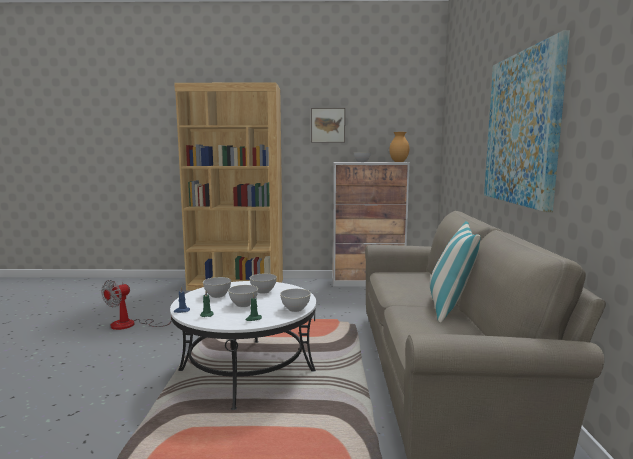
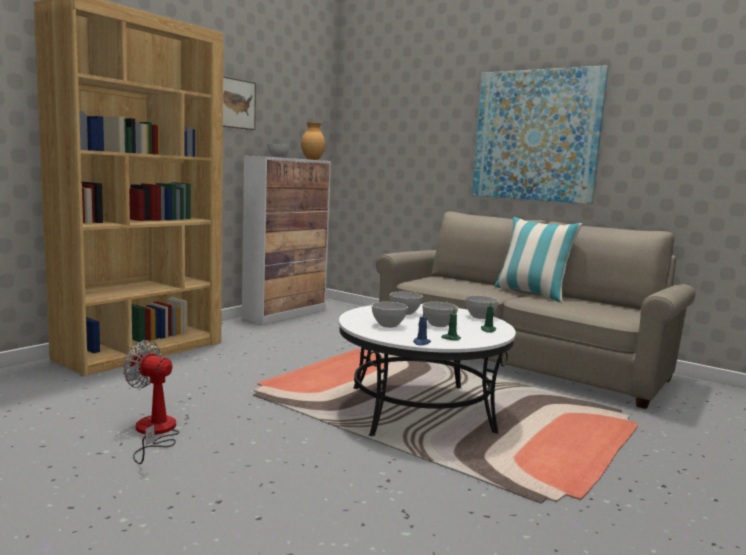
camera: 55 degrees left, 0 degrees up
(131, 325) = (154, 433): fan -> fan turned 135 degrees clockwise

